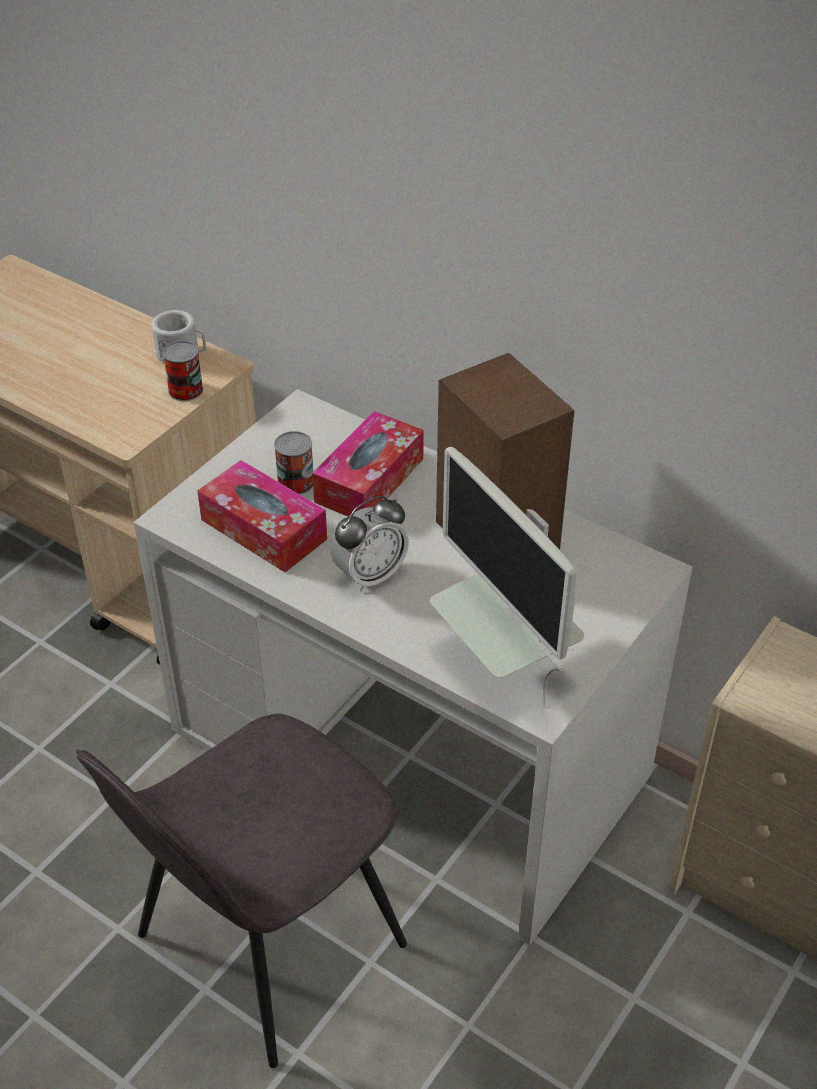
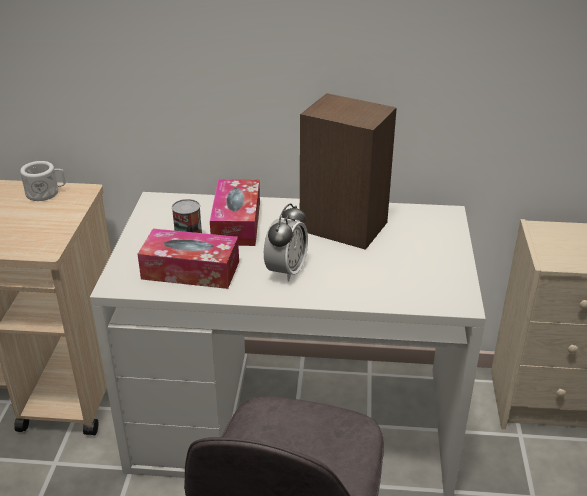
camera: 30 degrees left, 10 degrees down
(185, 390) = (66, 211): can -> none
(507, 664) = (416, 287): monitor -> none

